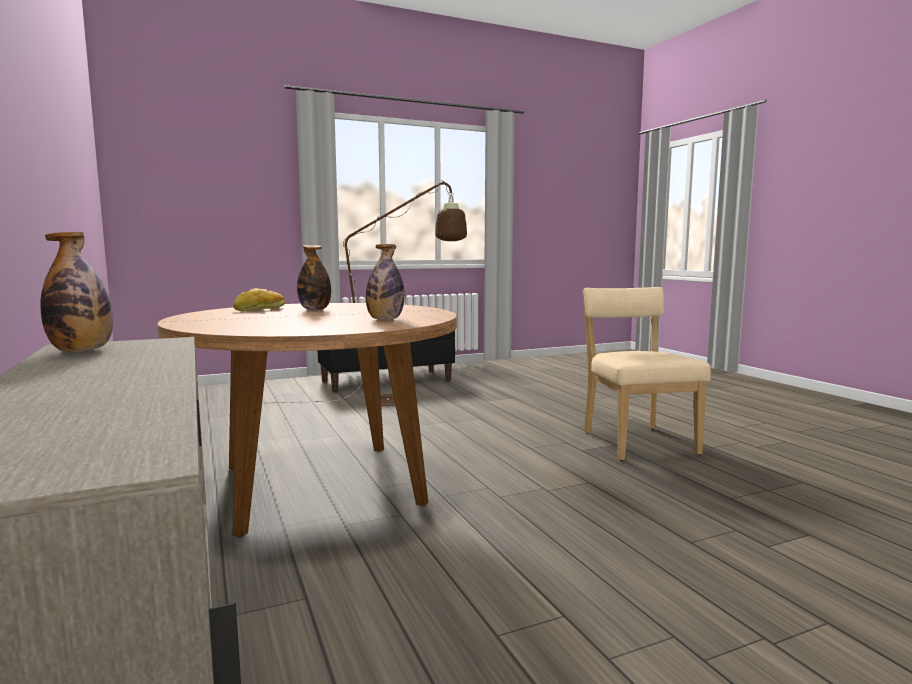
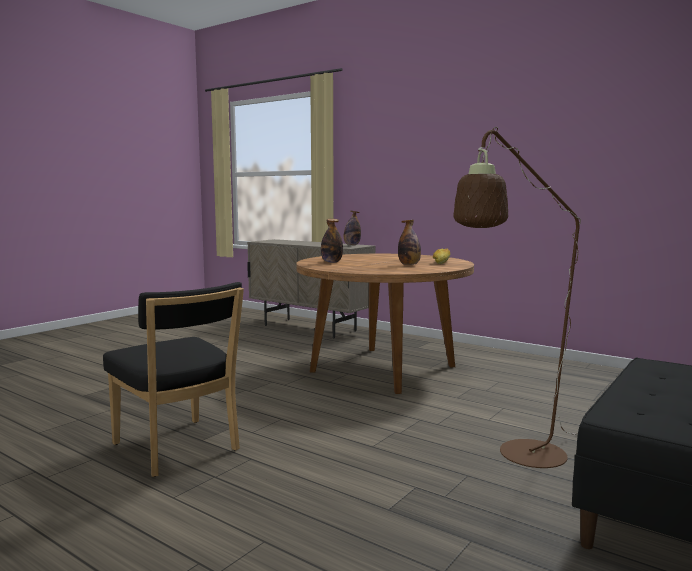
camera: 150 degrees right, 0 degrees up
(636, 441) = (178, 449): beige chair -> black chair

